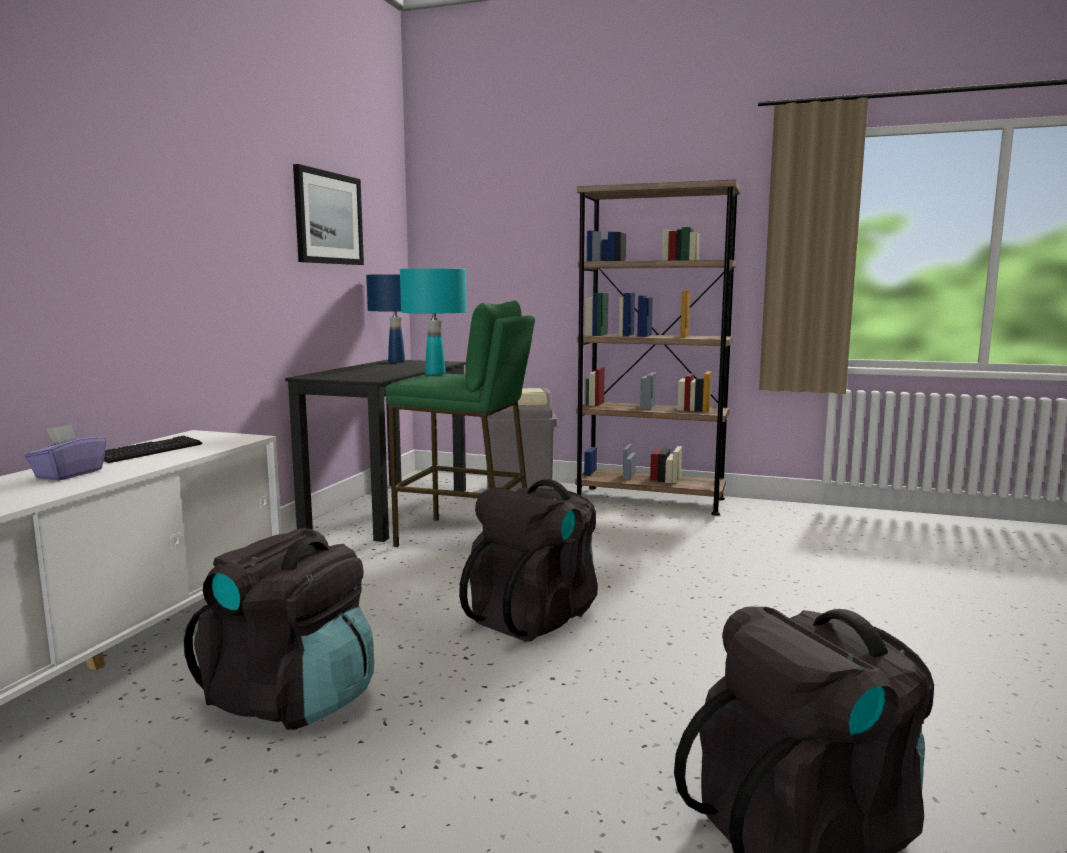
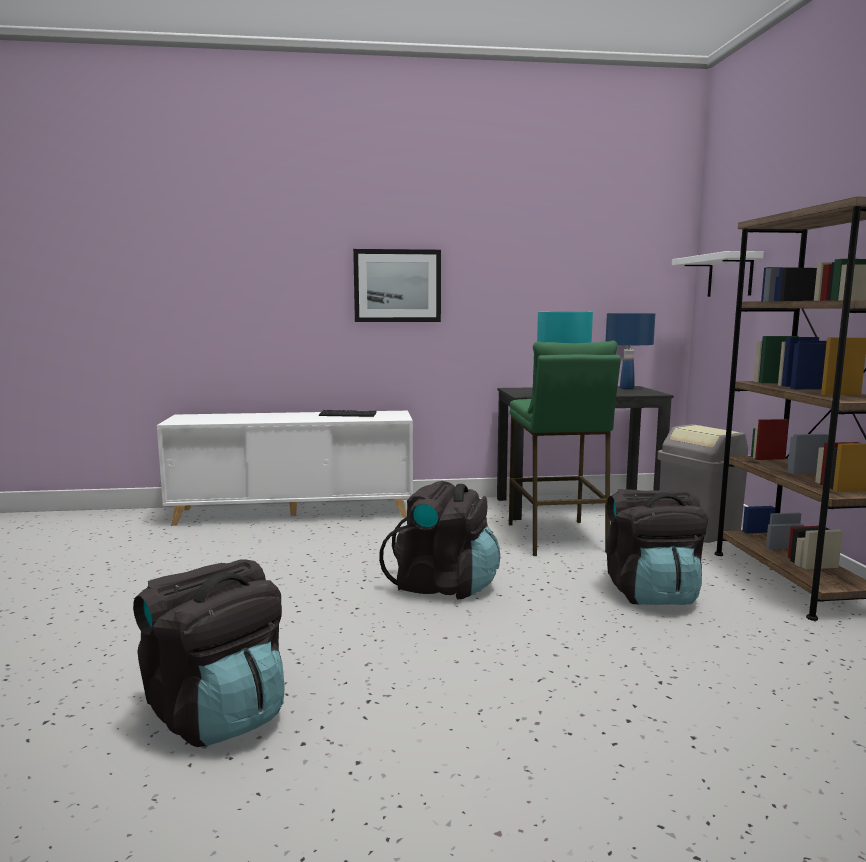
camera: 65 degrees right, 0 degrees up
(69, 474) = (294, 416): purple tissue box -> none
(291, 699) = (288, 554): black backpack -> black backpack (651, 593)
(328, 218) = (568, 269): picture -> picture (397, 286)
(475, 237) = (730, 276): none -> white shelf

